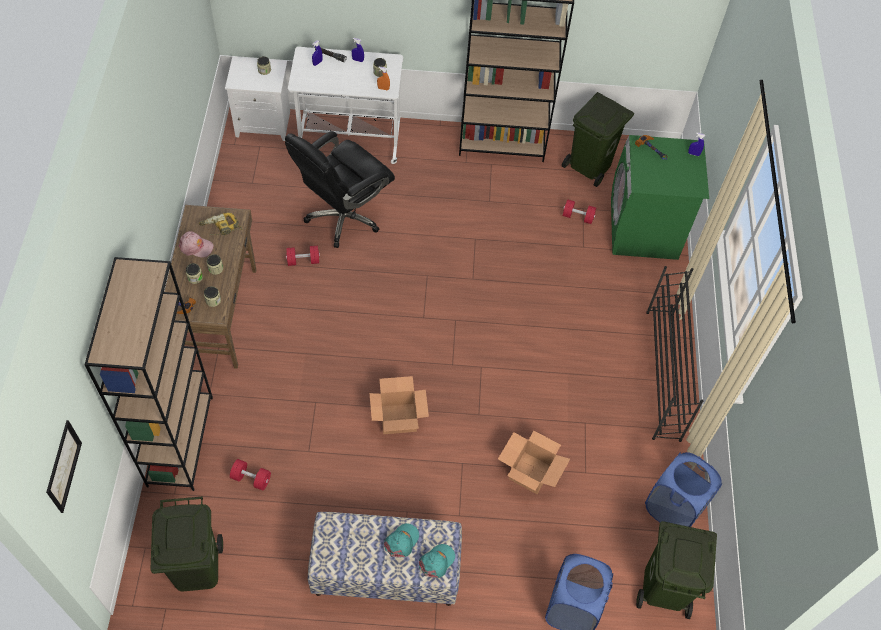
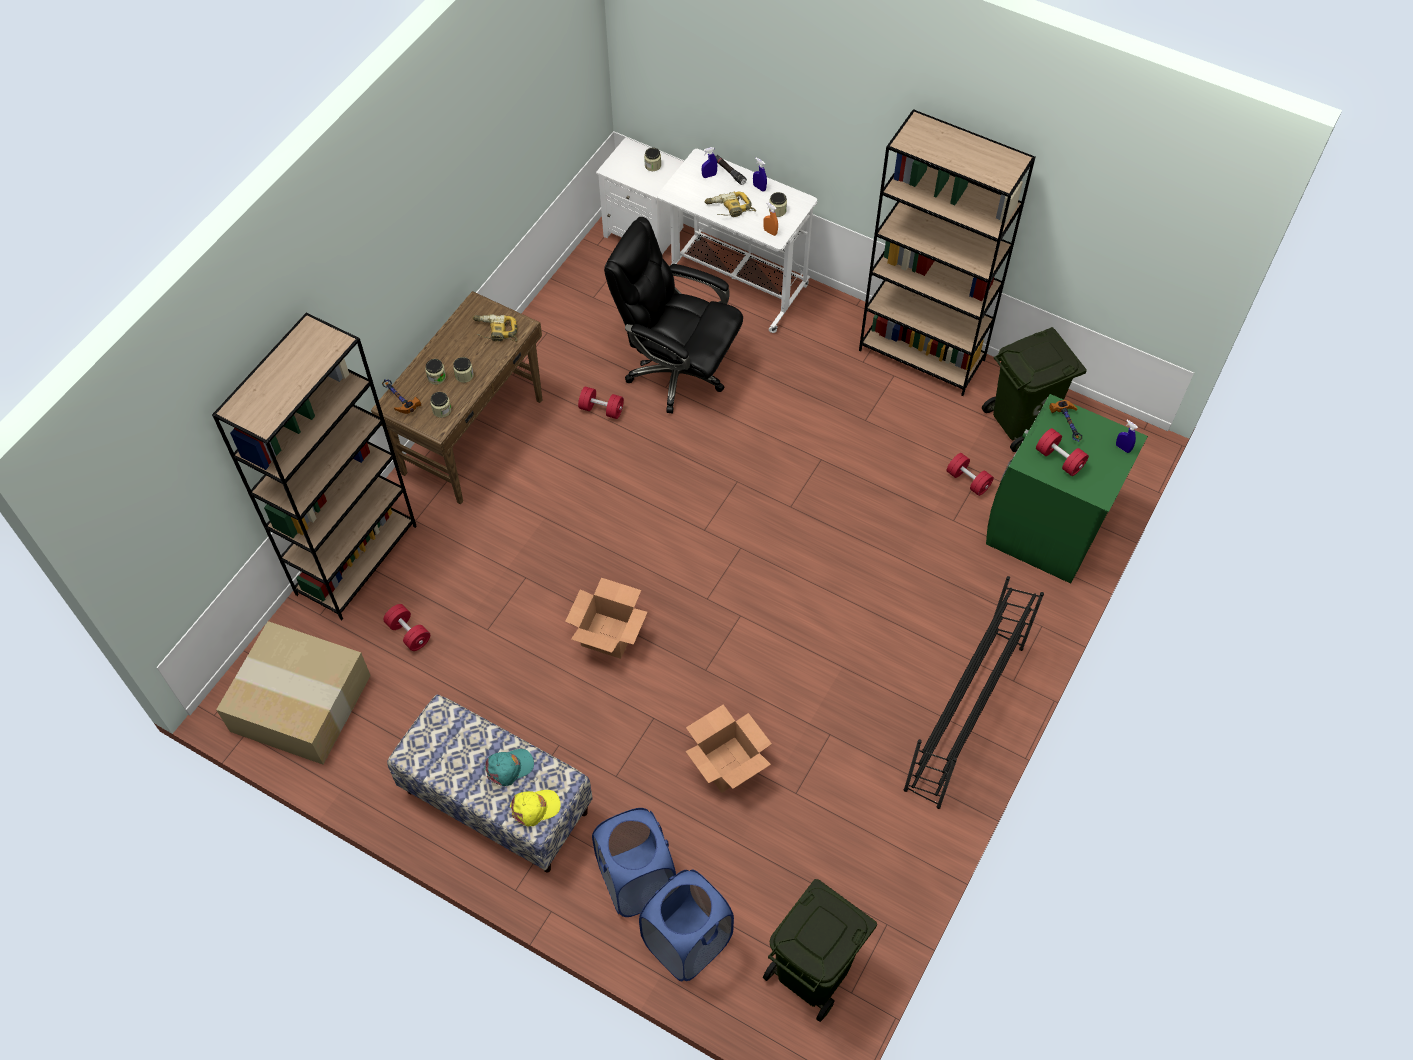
camera: 30 degrees right, 0 degrees up
(63, 466) = (144, 514): picture -> none
(195, 567) = (298, 704): green trash can -> cardboard box
(196, 247) = (457, 343): pink cap -> none
(344, 216) = (678, 374): black office chair -> black office chair turned 45 degrees clockwise
(345, 82) = (729, 209): none -> power drill
(437, 562) = (535, 808): turquoise cap -> yellow cap
(660, 175) = (1059, 459): none -> red dumbbell
(673, 508) = (881, 884): blue laundry basket -> blue laundry basket (636, 880)

